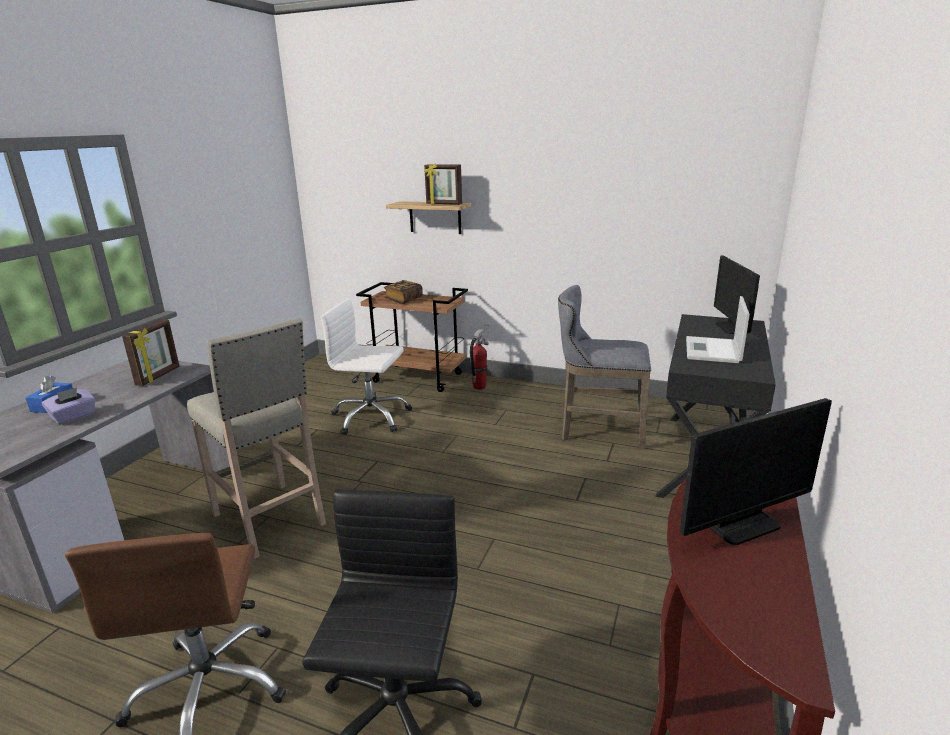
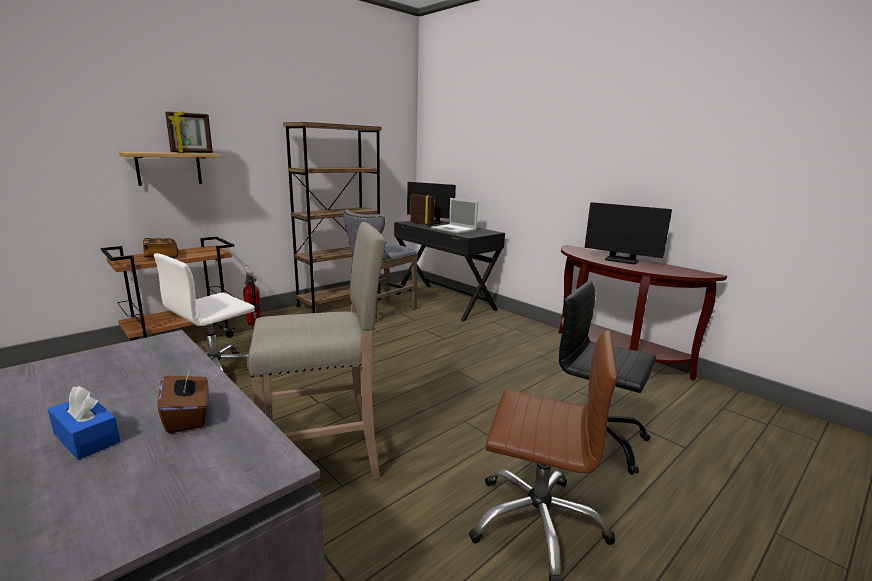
camera: 65 degrees left, 5 degrees down
(74, 417) = (188, 417): purple tissue box -> brown tissue box
(159, 376) = (141, 359): picture frame -> picture frame (422, 224)
(588, 400) = (340, 302): none -> brown bookcase
(741, 524) = (621, 260): monitor -> monitor turned 120 degrees clockwise

